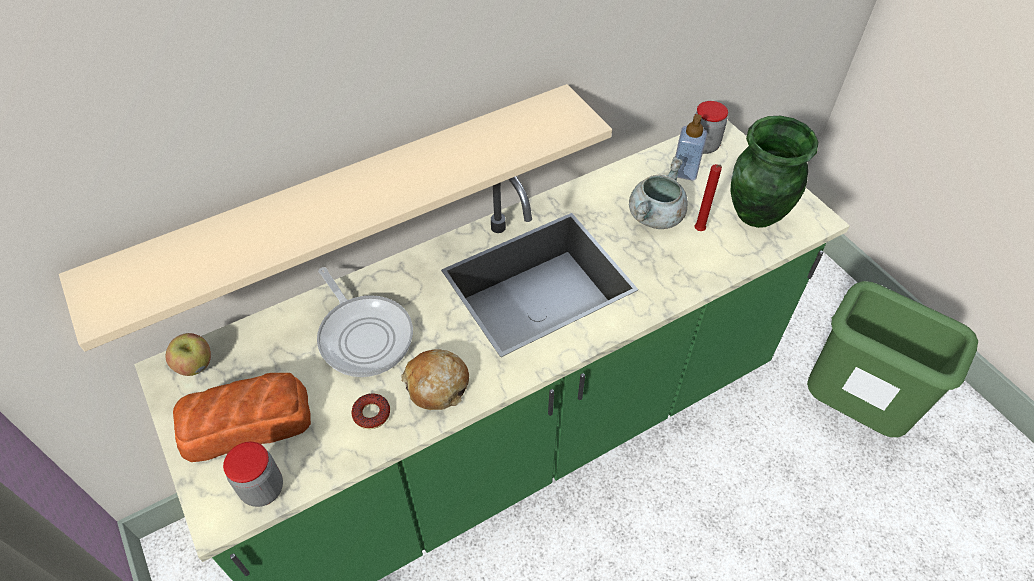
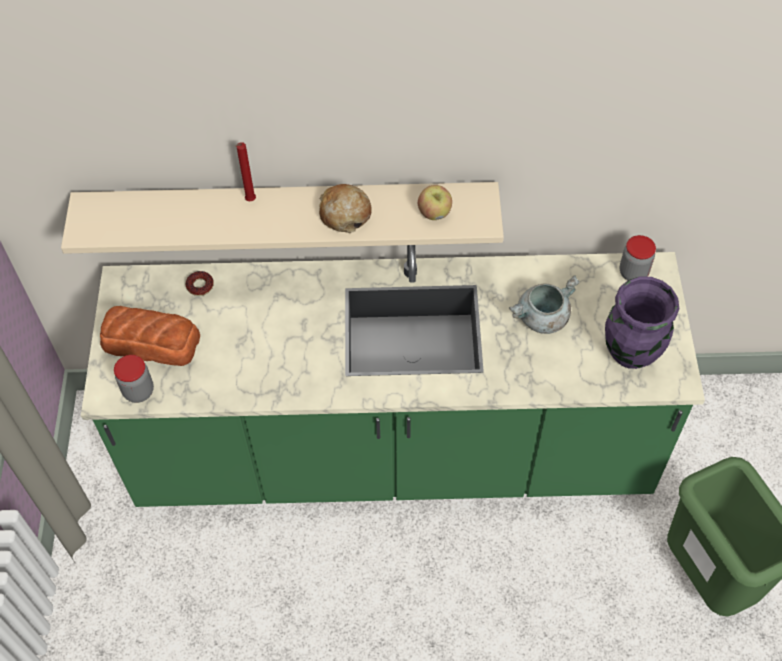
camera: 30 degrees right, 5 degrees up
(195, 365) = (140, 285): apple -> apple (434, 213)
(364, 335) = (261, 314): frying pan -> none
(371, 414) = (233, 374): donut -> donut (200, 286)
(437, 385) = (288, 375): bread -> bread (345, 214)
(685, 171) = (598, 289): soap dispenser -> none
(699, 231) = (569, 347): red candle -> red candle (249, 201)
(756, 214) = (630, 353): green vase -> purple vase

